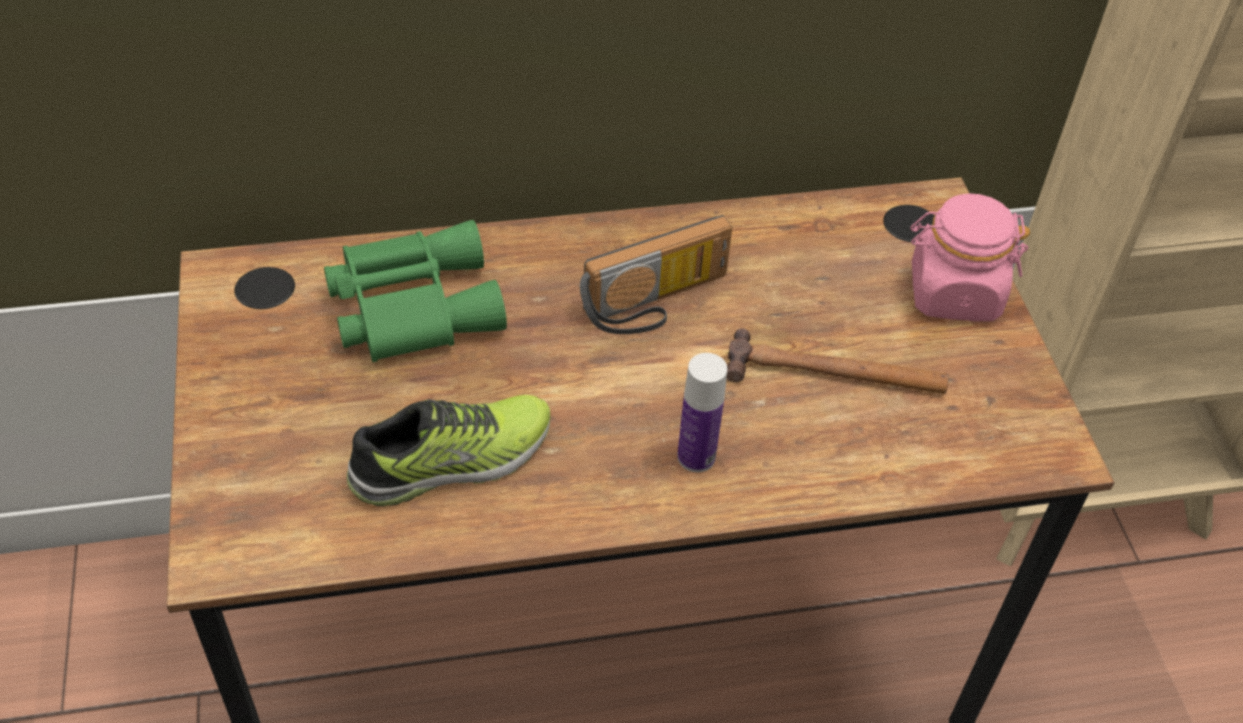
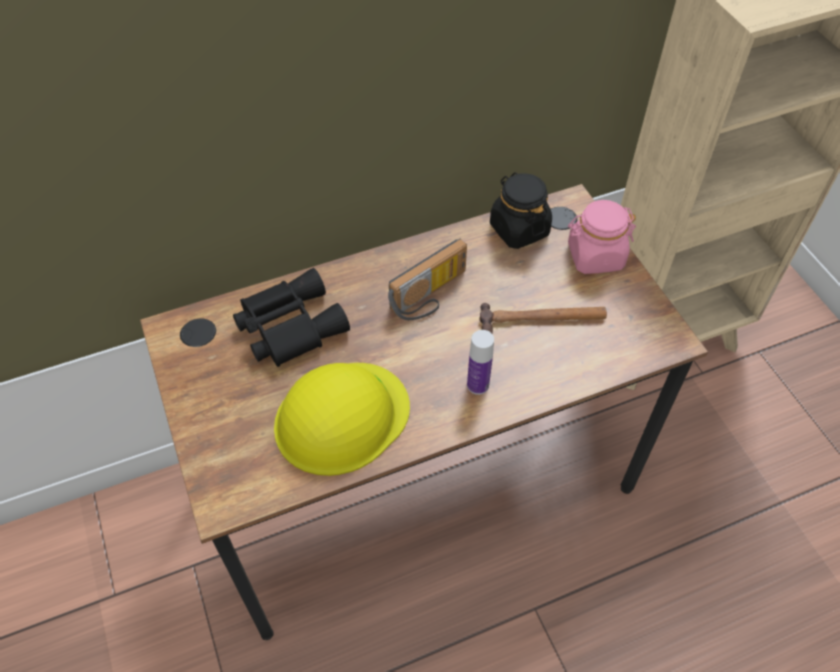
camera: 10 degrees left, 5 degrees up
(411, 304) = (288, 325): green binoculars -> black binoculars
(453, 462) = (341, 417): shoe -> yellow hard hat
(834, 228) = (519, 229): none -> black jar

